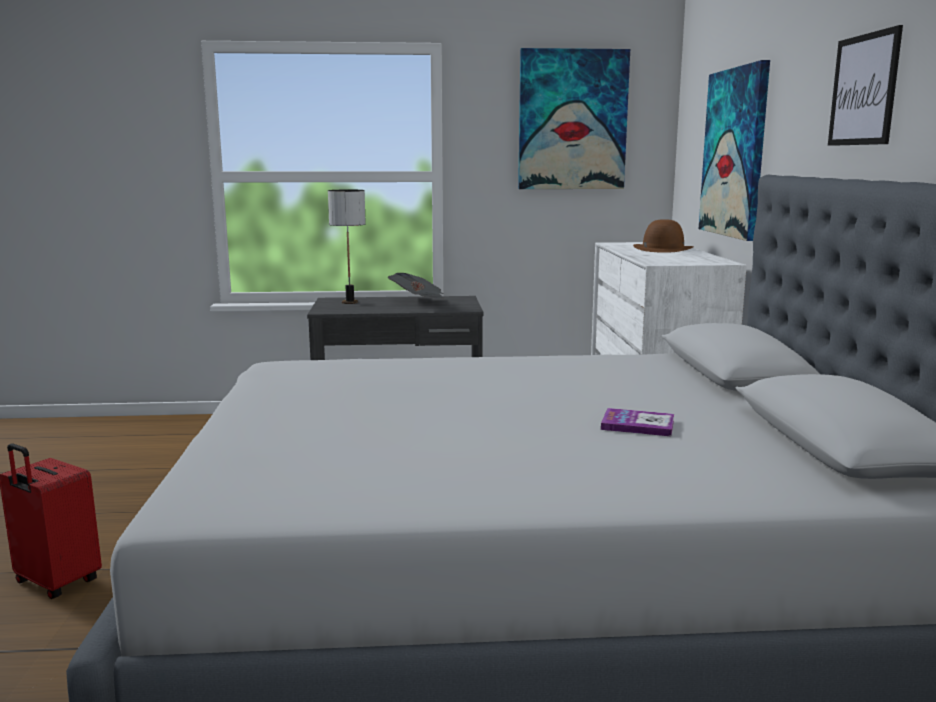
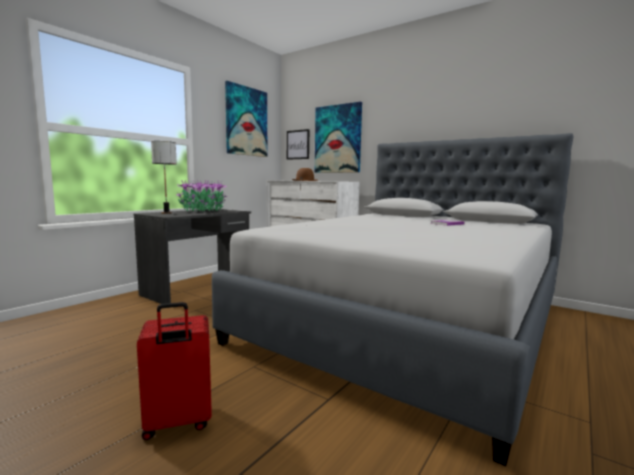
camera: 50 degrees left, 5 degrees down
(419, 302) = (203, 211): newspaper -> potted plant
(864, 90) = (429, 112): picture -> picture (298, 144)

